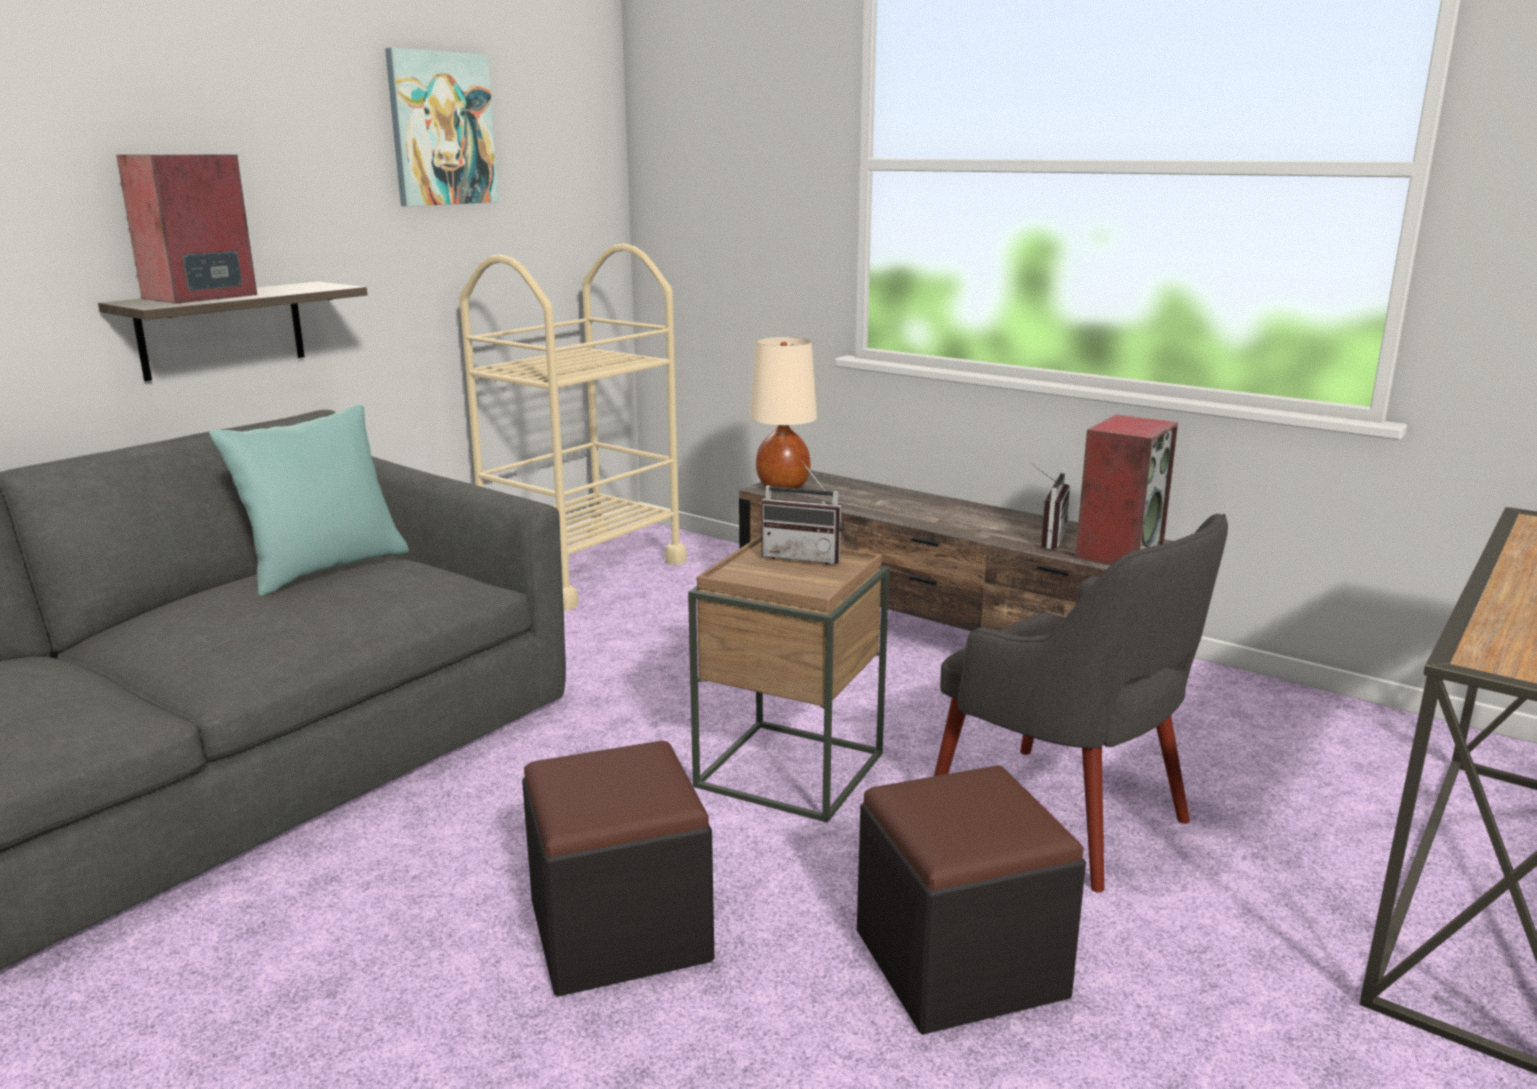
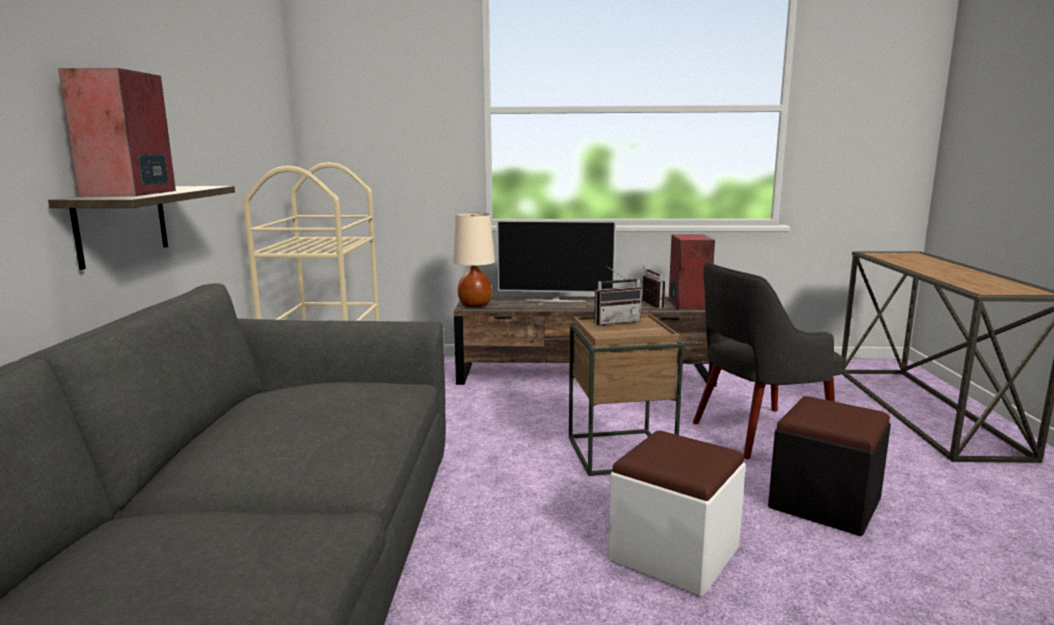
camera: 35 degrees left, 5 degrees down
(324, 569) = (294, 396): turquoise pillow -> none
(441, 129) = (220, 76): picture -> none
(619, 931) = (674, 554): black ottoman -> white ottoman
(913, 501) = (555, 300): none -> television
(1062, 816) = (759, 432): grey armchair -> grey armchair turned 150 degrees clockwise

